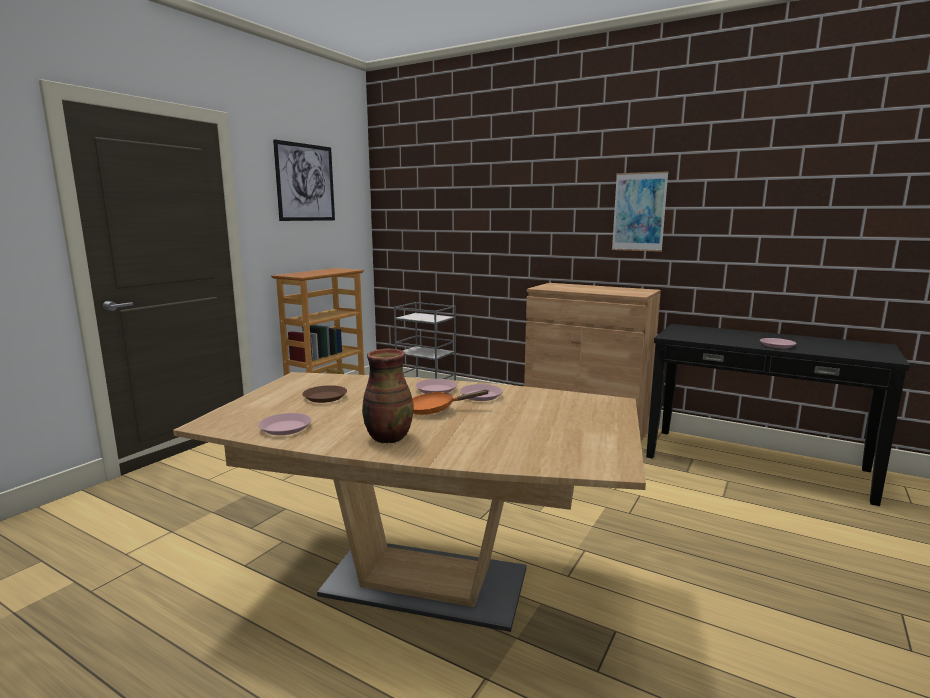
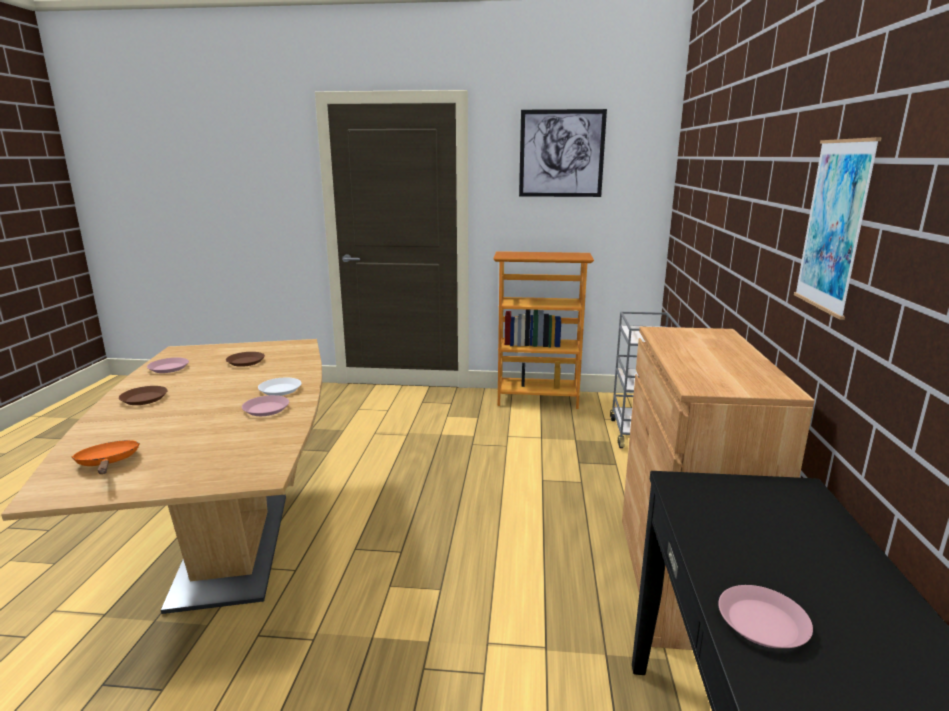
camera: 65 degrees right, 5 degrees up
(387, 437) = (144, 399): vase -> brown plate
(435, 390) = (280, 390): pink plate -> white plate
(435, 410) = (217, 400): orange frying pan -> orange frying pan (108, 463)

